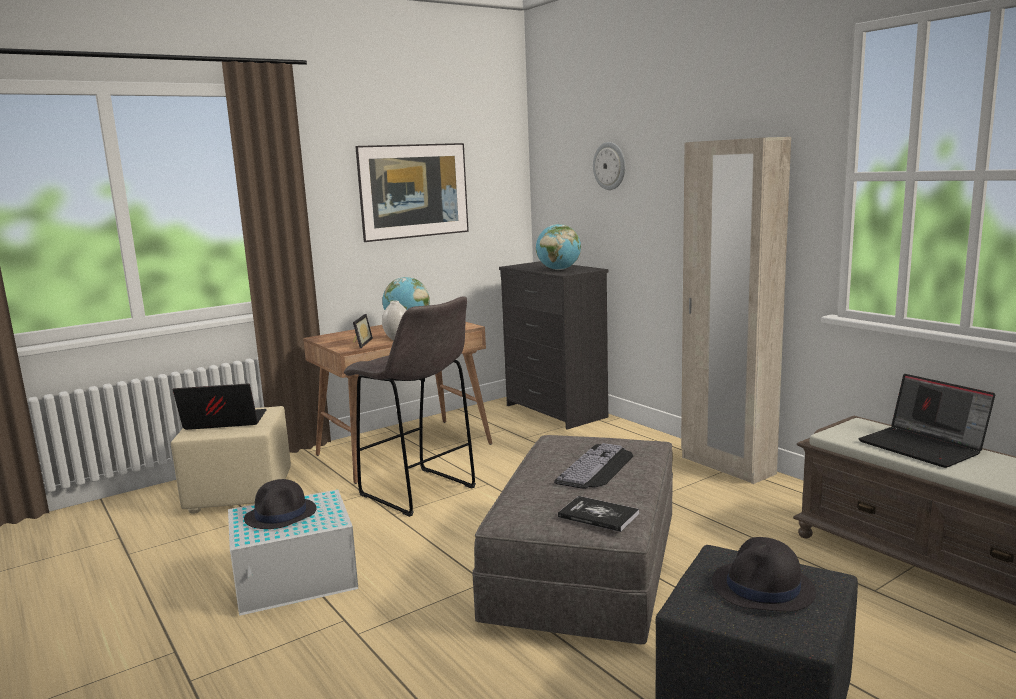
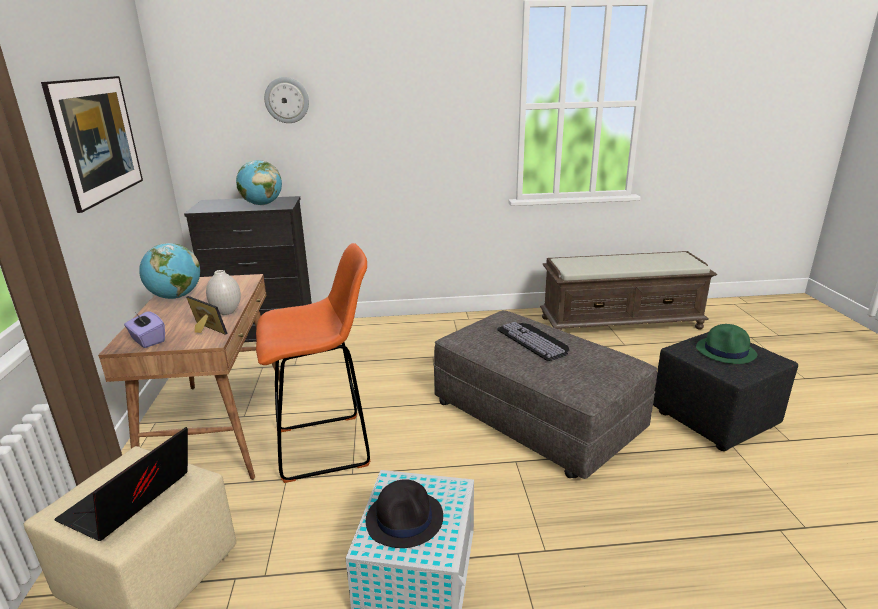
camera: 60 degrees left, 10 degrees up
(332, 339) = (147, 340): none -> purple tissue box
(419, 492) = (326, 446): grey stool -> orange stool
(598, 515) = (614, 362): book -> none
(727, 466) = (449, 320): beige wardrobe -> none
(763, 588) = (726, 351): black hat -> green hat
(924, 447) = (607, 262): laptop -> none

